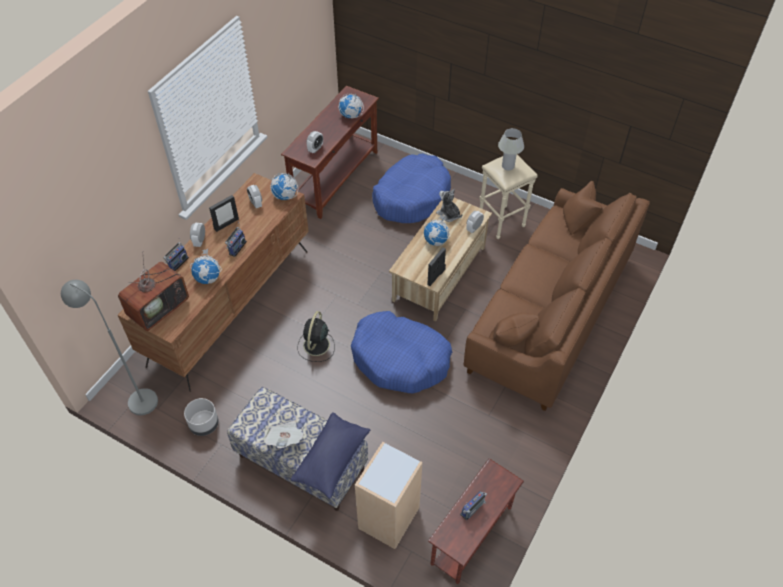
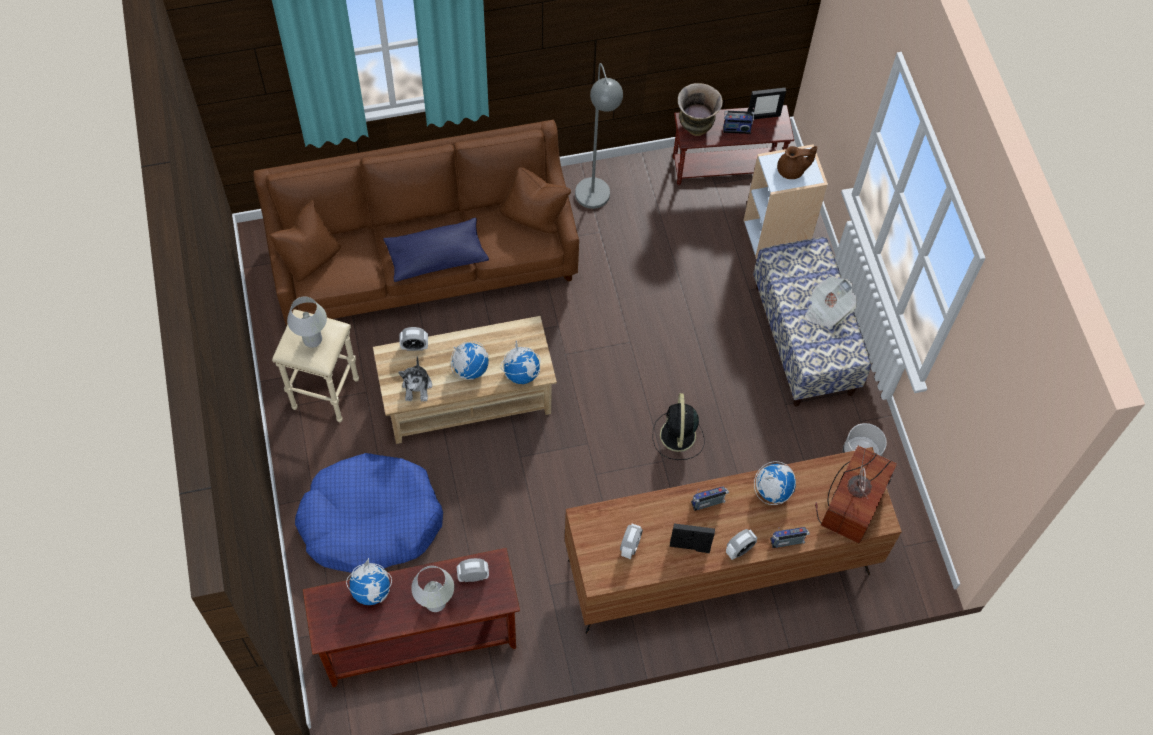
camera: 135 degrees left, 10 degrees up
(136, 399) = (906, 545): grey floor lamp -> grey floor lamp (595, 203)
(159, 306) = (851, 502): television -> television turned 120 degrees clockwise
(285, 196) = (589, 525): globe -> globe (521, 373)
(316, 346) = (677, 437): black fan -> black fan turned 120 degrees clockwise
(319, 131) = (435, 602): none -> white table lamp
(332, 460) = (805, 259): blue pillow -> blue pillow (436, 257)
(387, 471) = (792, 170): none -> brown teapot
(400, 359) = (614, 348): blue dog bed -> none
(436, 277) = (521, 331): picture frame -> picture frame (763, 115)
(498, 483) = (695, 126): none -> vase

